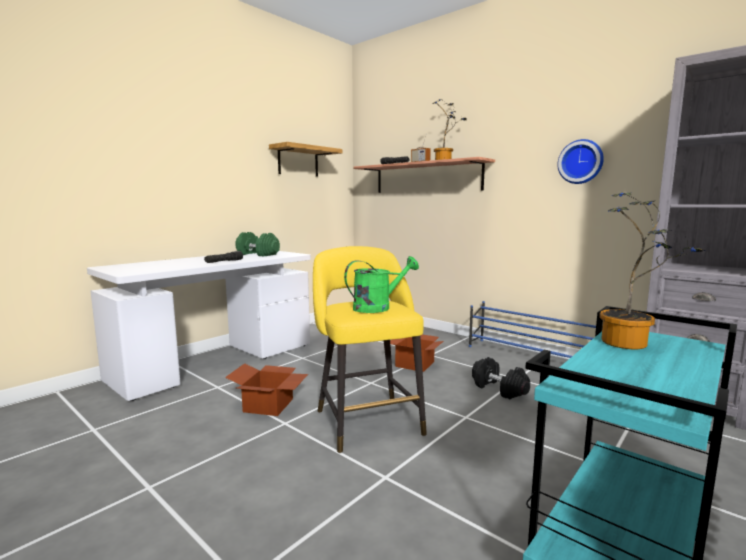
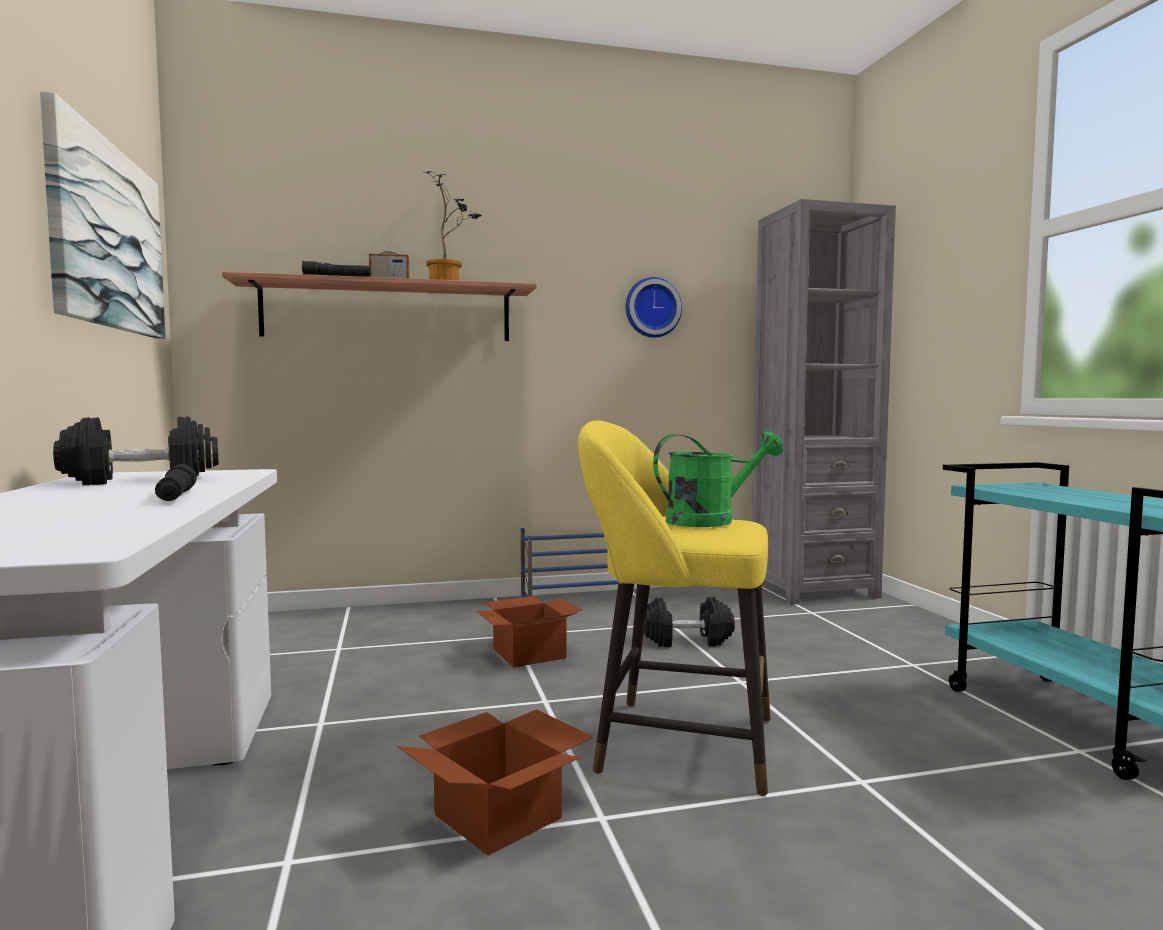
camera: 55 degrees left, 5 degrees down
(258, 254) = (142, 480): green dumbbell -> black dumbbell
(298, 161) = (107, 237): shelf -> picture
(378, 307) = (710, 520): green watering can -> green watering can turned 60 degrees clockwise
(631, 344) = (1031, 491): potted plant -> none

